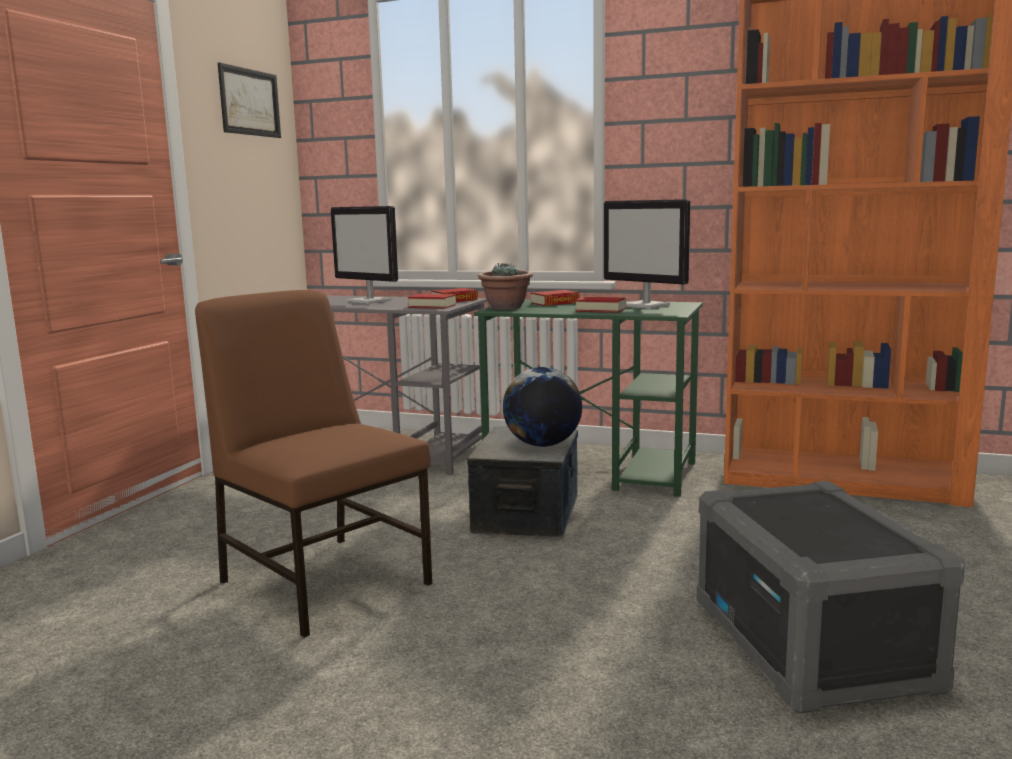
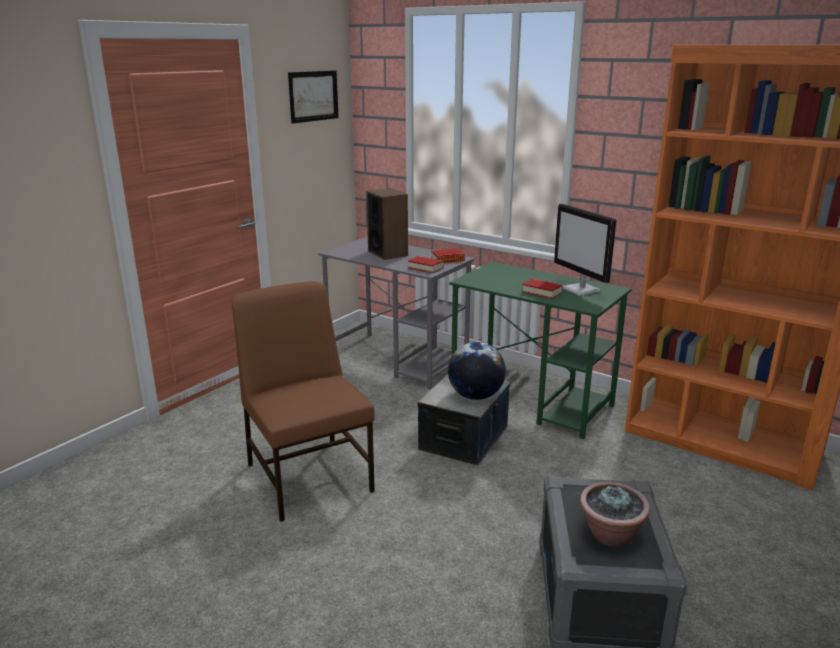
camera: 15 degrees right, 10 degrees up
(370, 301) = (388, 253): monitor -> speaker
(506, 307) = (476, 278): potted plant -> potted plant (610, 536)
(555, 303) = (517, 274): book -> none

